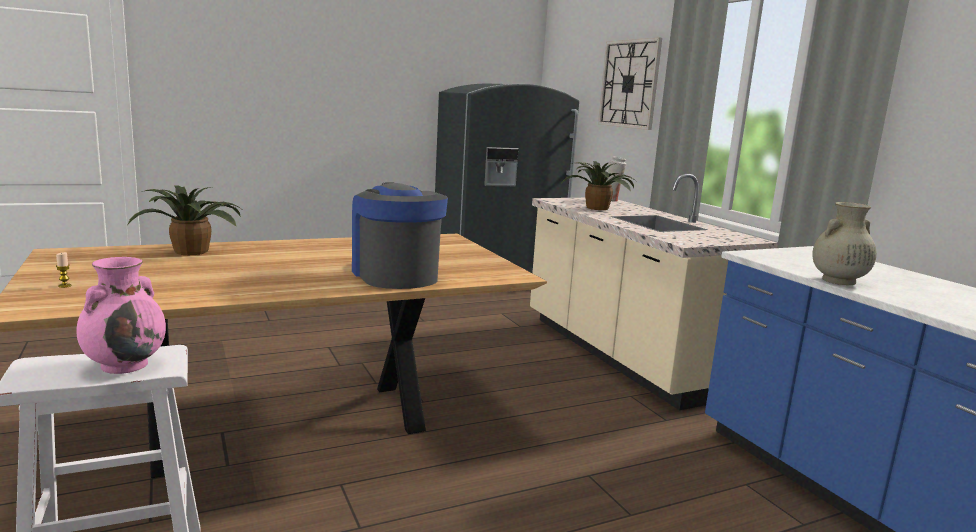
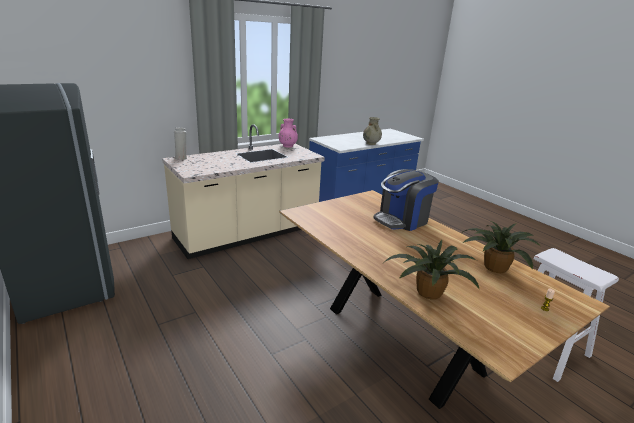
camera: 100 degrees left, 10 degrees up
(126, 364) = (566, 260): pink vase -> pink vase (287, 146)
(598, 208) = (220, 163): potted plant -> potted plant (493, 267)
(629, 84) = (134, 70): wall clock -> none

